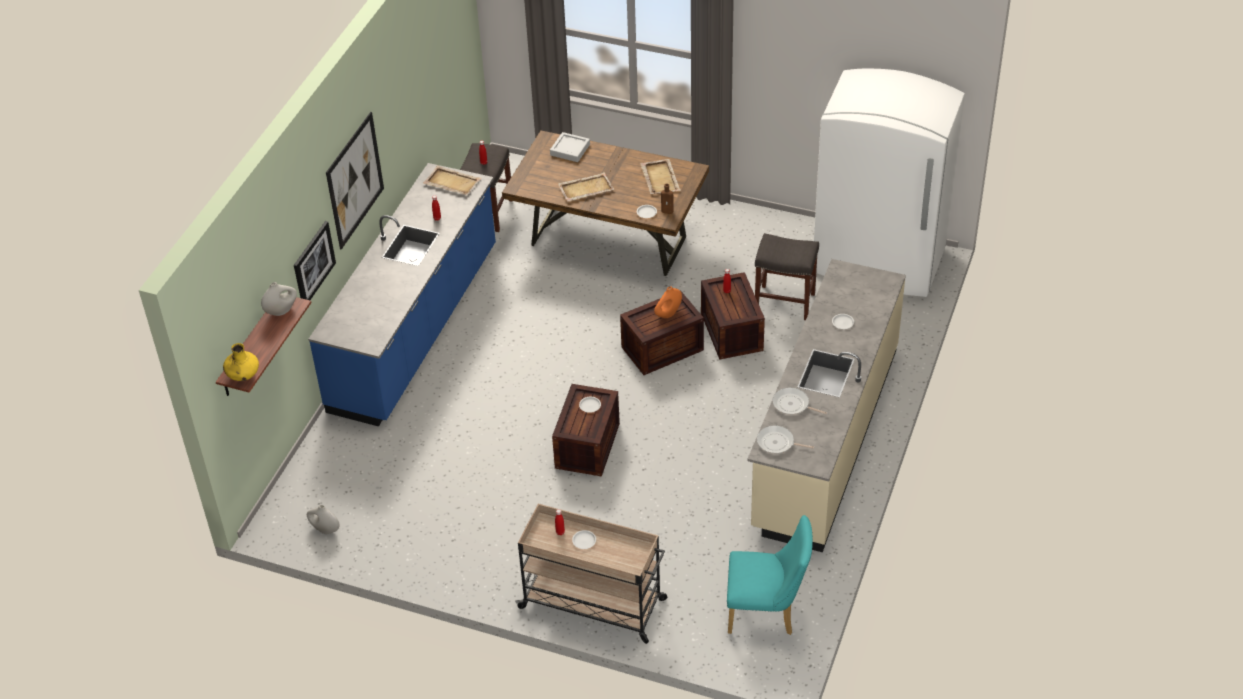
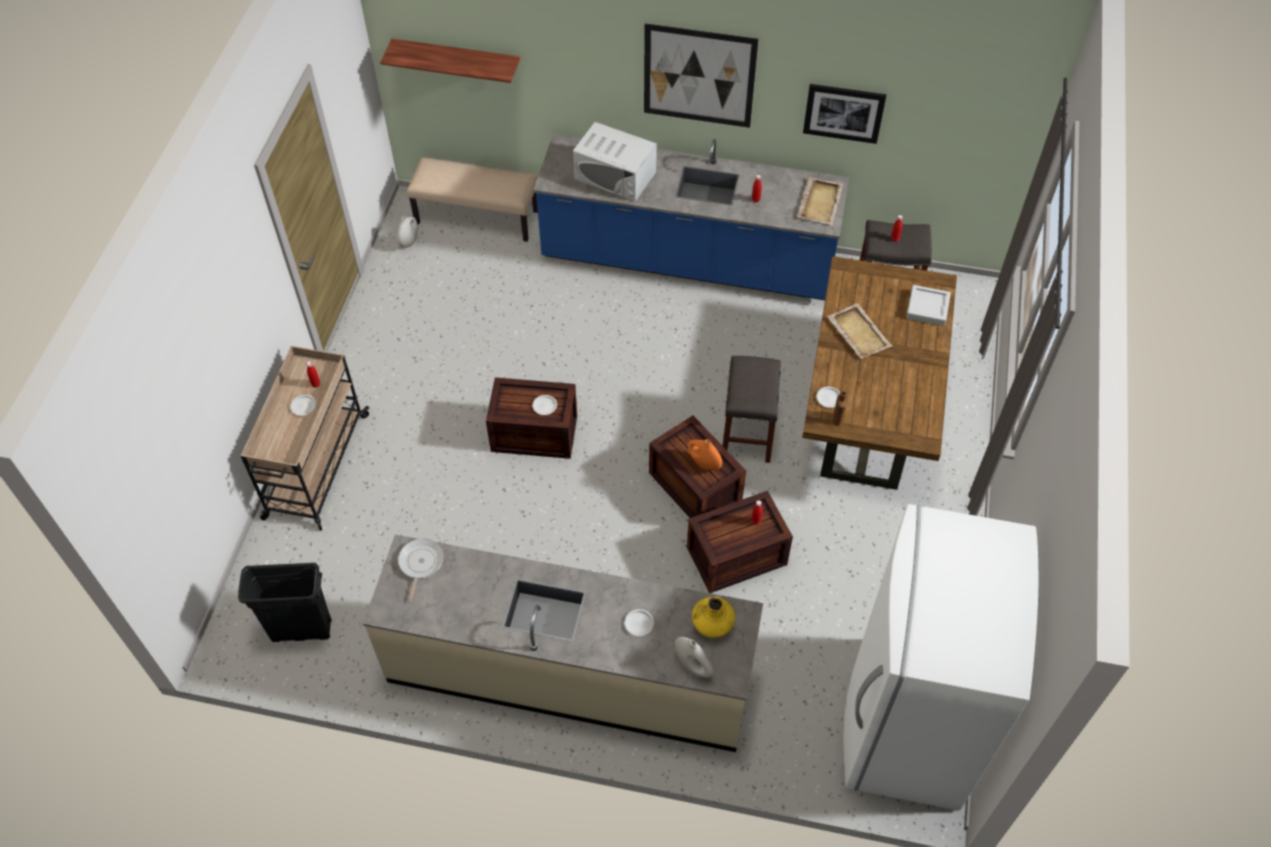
camera: 80 degrees right, 10 degrees up
(243, 375) = (399, 54): yellow vase -> yellow vase (712, 624)
(281, 310) = (493, 63): white vase -> white vase (693, 666)
(309, 474) = (477, 217): none -> beige bench
(313, 263) = (590, 83): picture -> picture (844, 112)
(379, 301) = (615, 175): none -> white microwave
(660, 178) = (899, 405): beige tray -> none
(767, 612) = (301, 630): turquoise chair -> black trash can
(783, 302) = (800, 610): grey stool -> grey stool (747, 433)
(792, 405) = (485, 575): frying pan -> none

